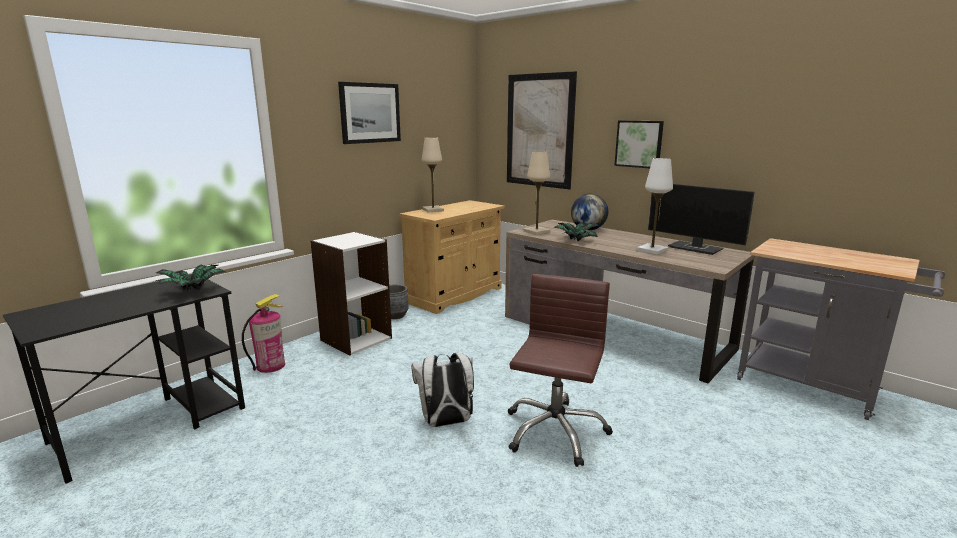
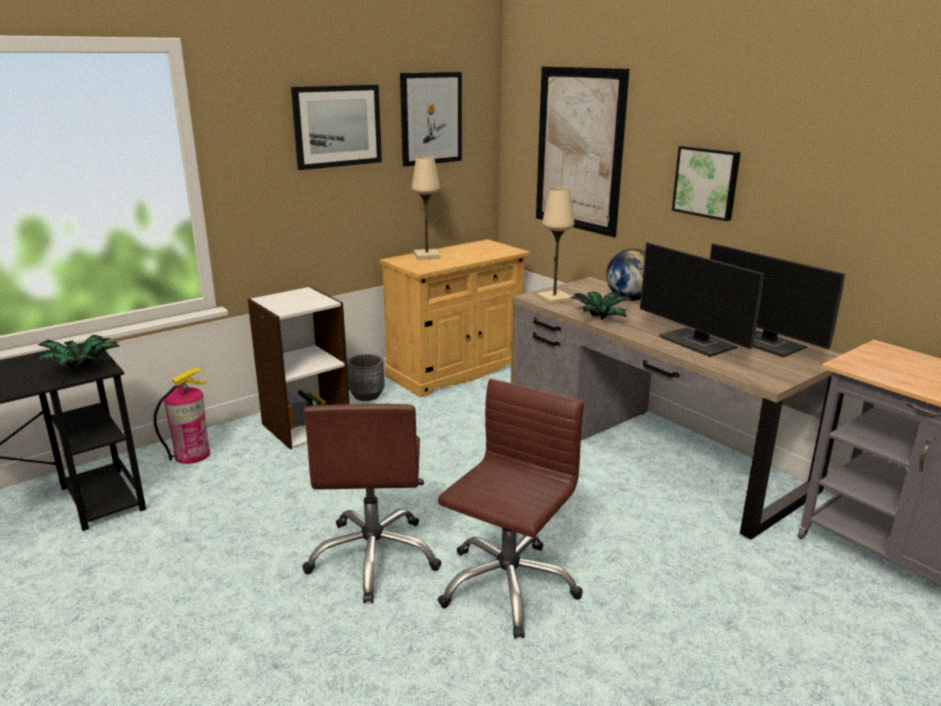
camera: 10 degrees right, 5 degrees up
(432, 111) = (431, 118): none -> picture
(446, 423) = (374, 557): white backpack -> brown office chair
(652, 250) = (698, 343): white table lamp -> monitor

